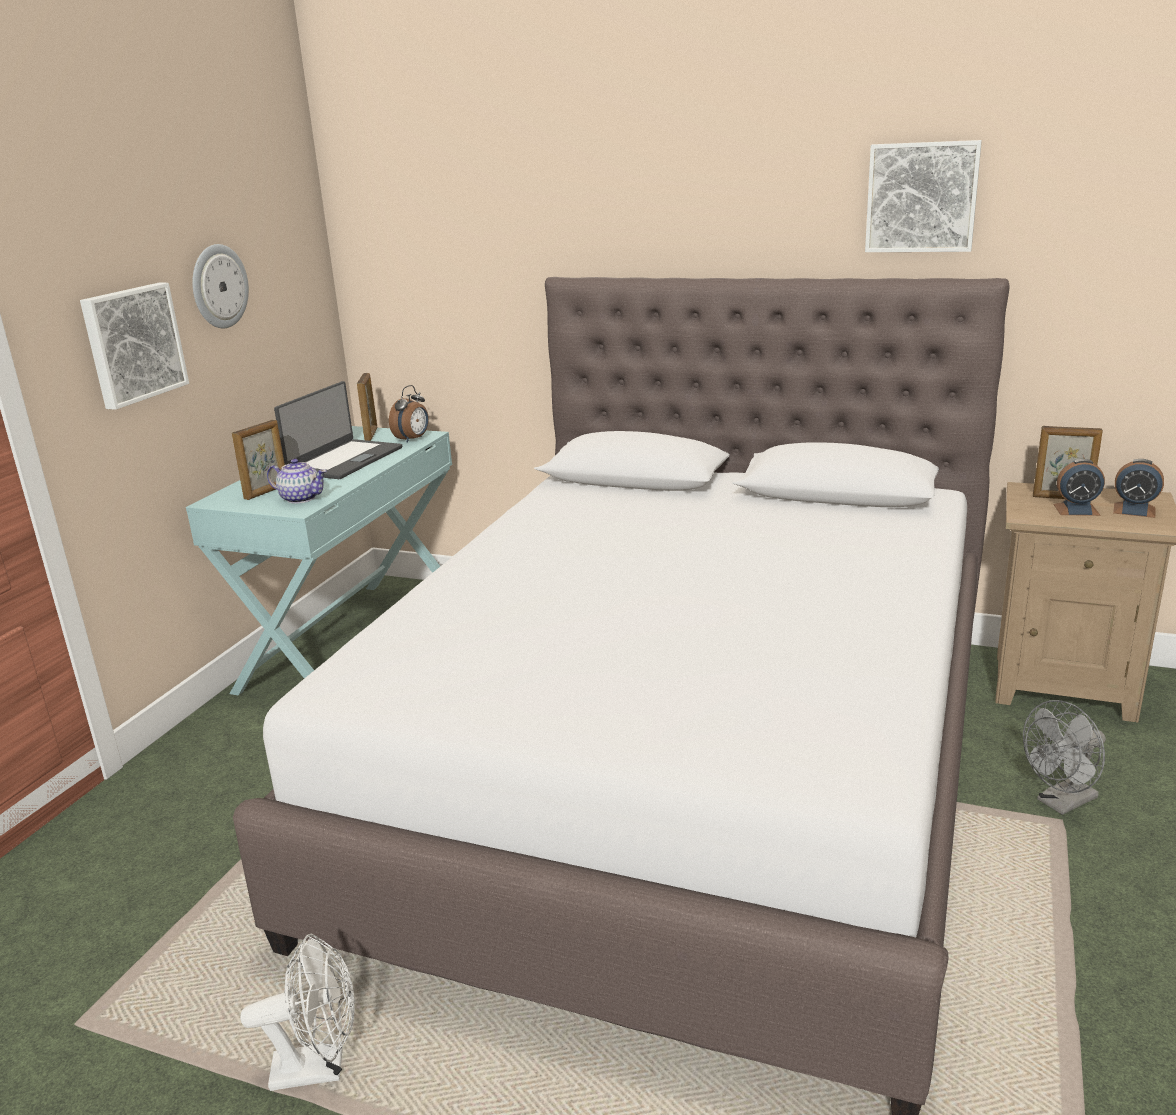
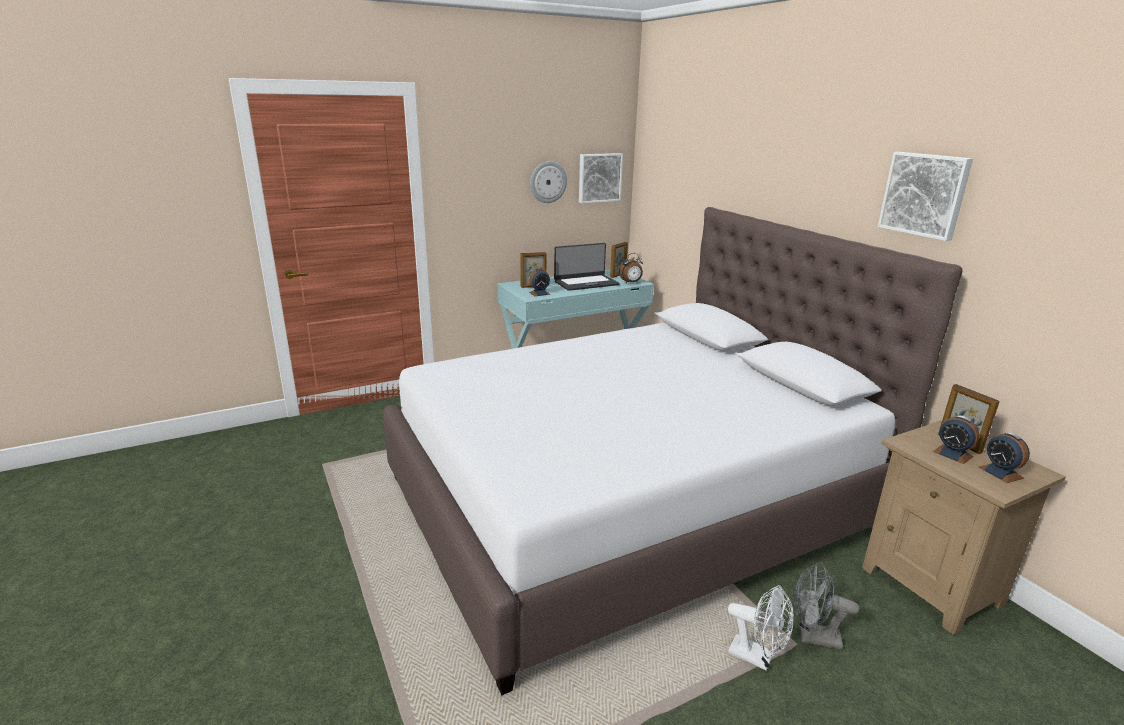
camera: 40 degrees right, 0 degrees up
(132, 344) = (488, 201): picture -> picture (599, 177)
(300, 498) = (539, 293): teapot -> alarm clock
(320, 1067) = (359, 521): white fan -> white fan (757, 657)

